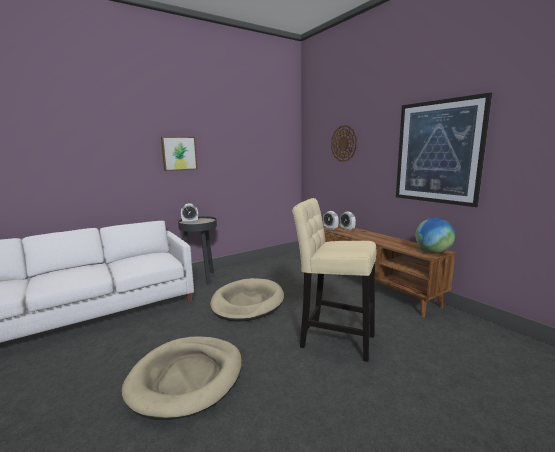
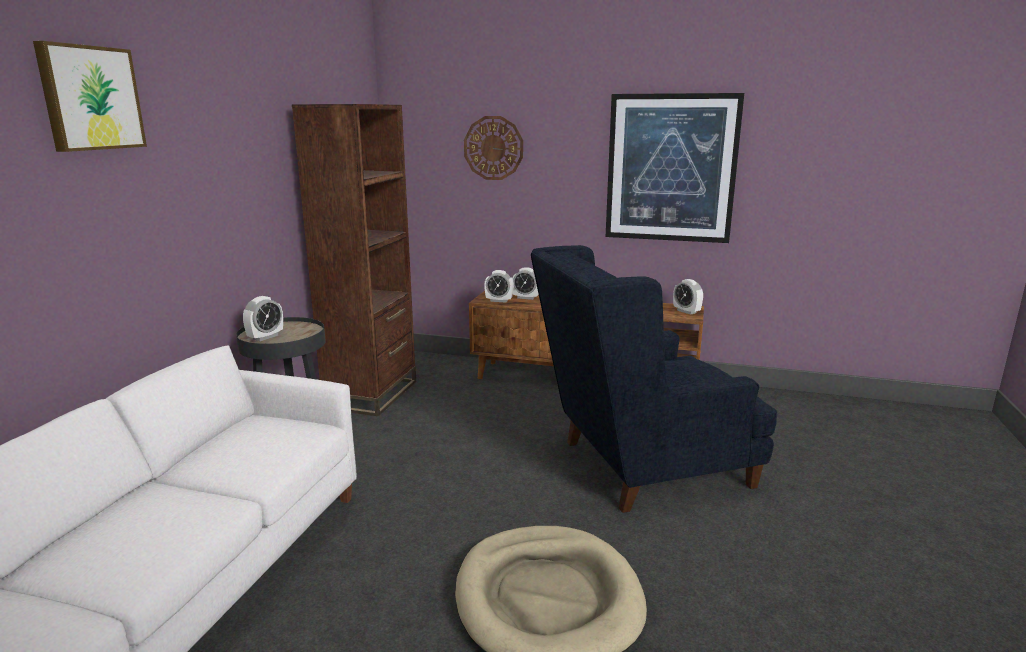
camera: 40 degrees left, 5 degrees up
(179, 153) = (213, 182): picture -> picture (90, 98)
(247, 303) = (453, 464): beige dog bed -> none
(262, 265) = (371, 394): none -> brown bookcase
(333, 339) = (640, 466): beige stool -> blue armchair
(433, 252) = (686, 311): globe -> alarm clock

